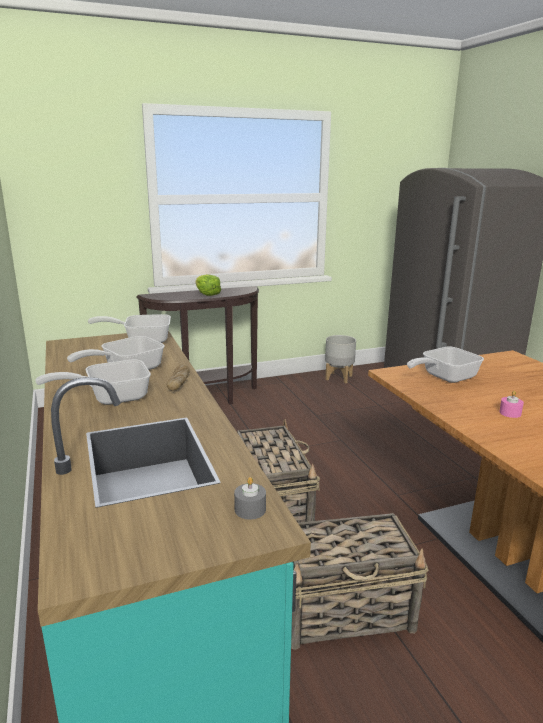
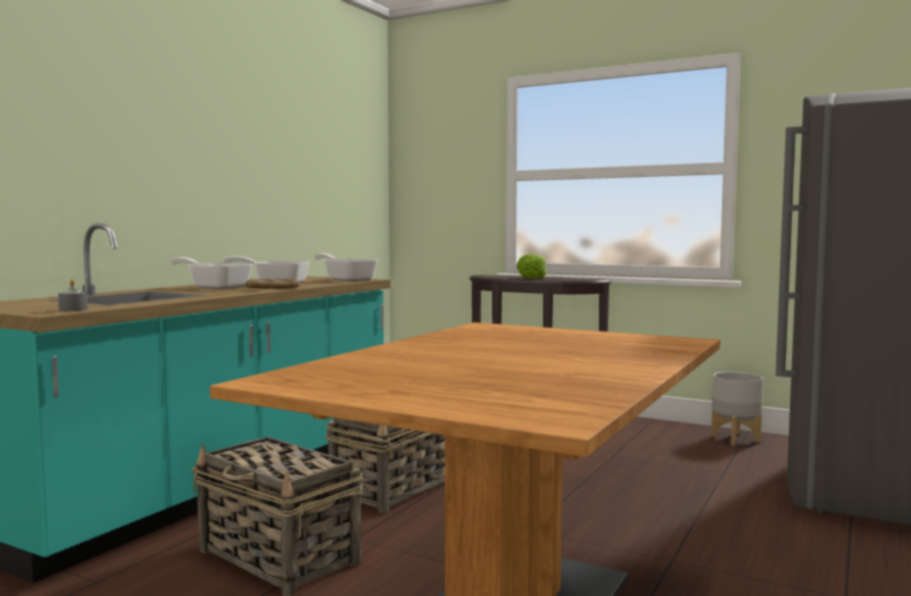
camera: 50 degrees right, 15 degrees down
(444, 377) = (519, 333): frying pan -> none
(510, 413) = (464, 351): pink candle -> none

